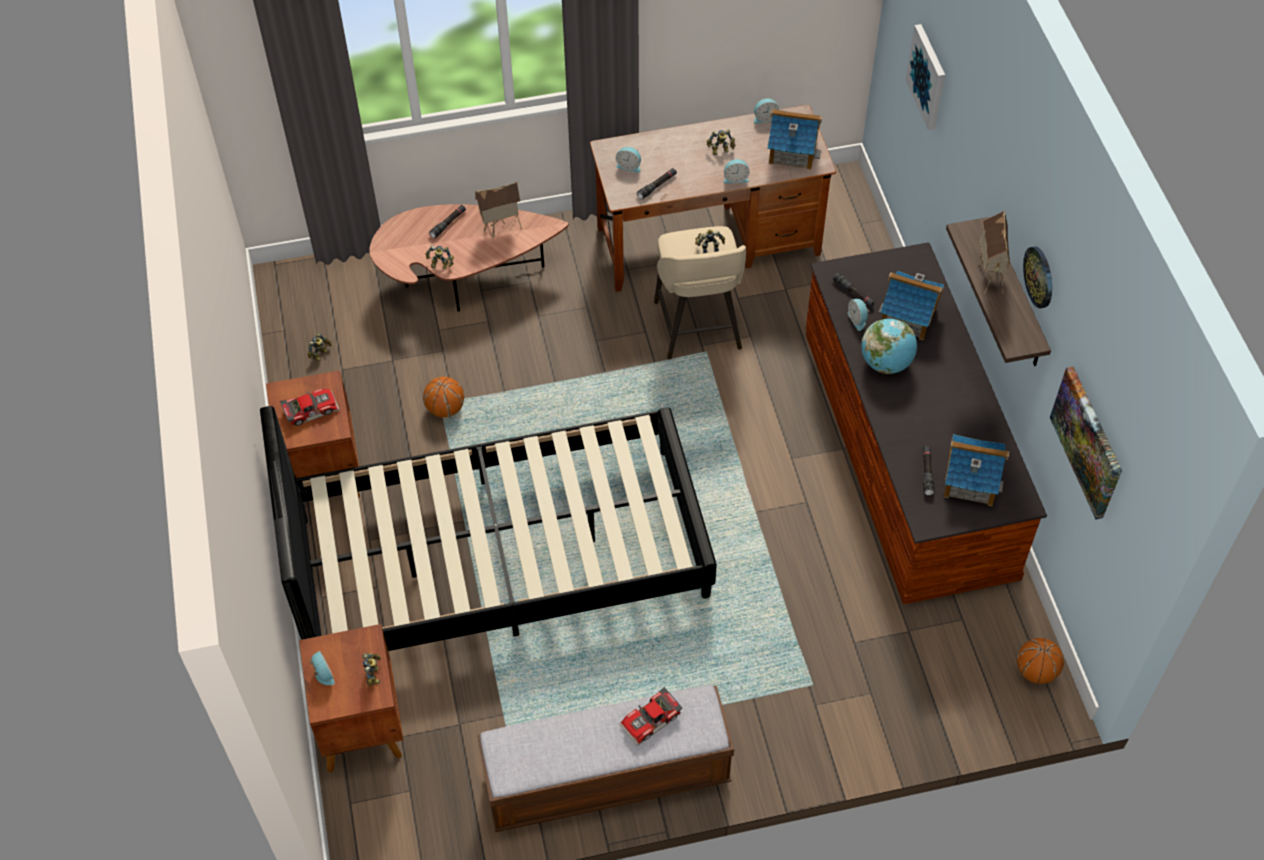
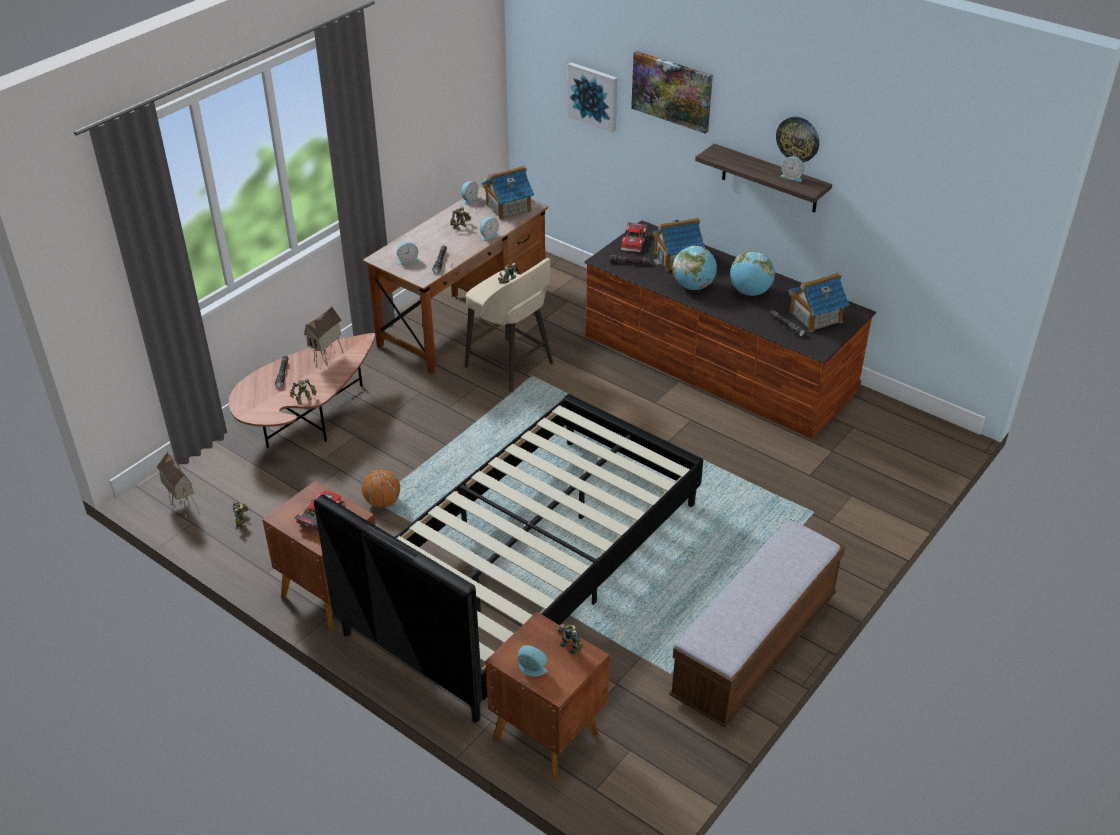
camera: 40 degrees left, 15 degrees down
(652, 721) = (780, 561): toy car -> toy car (635, 242)
(858, 319) = (649, 274): alarm clock -> alarm clock (792, 177)
(937, 407) = (750, 292): none -> globe
(988, 276) = (751, 167): toy house -> toy house (182, 505)
(1036, 671) = (923, 428): basketball -> none
(1088, 442) = (904, 217): picture -> picture (672, 91)

